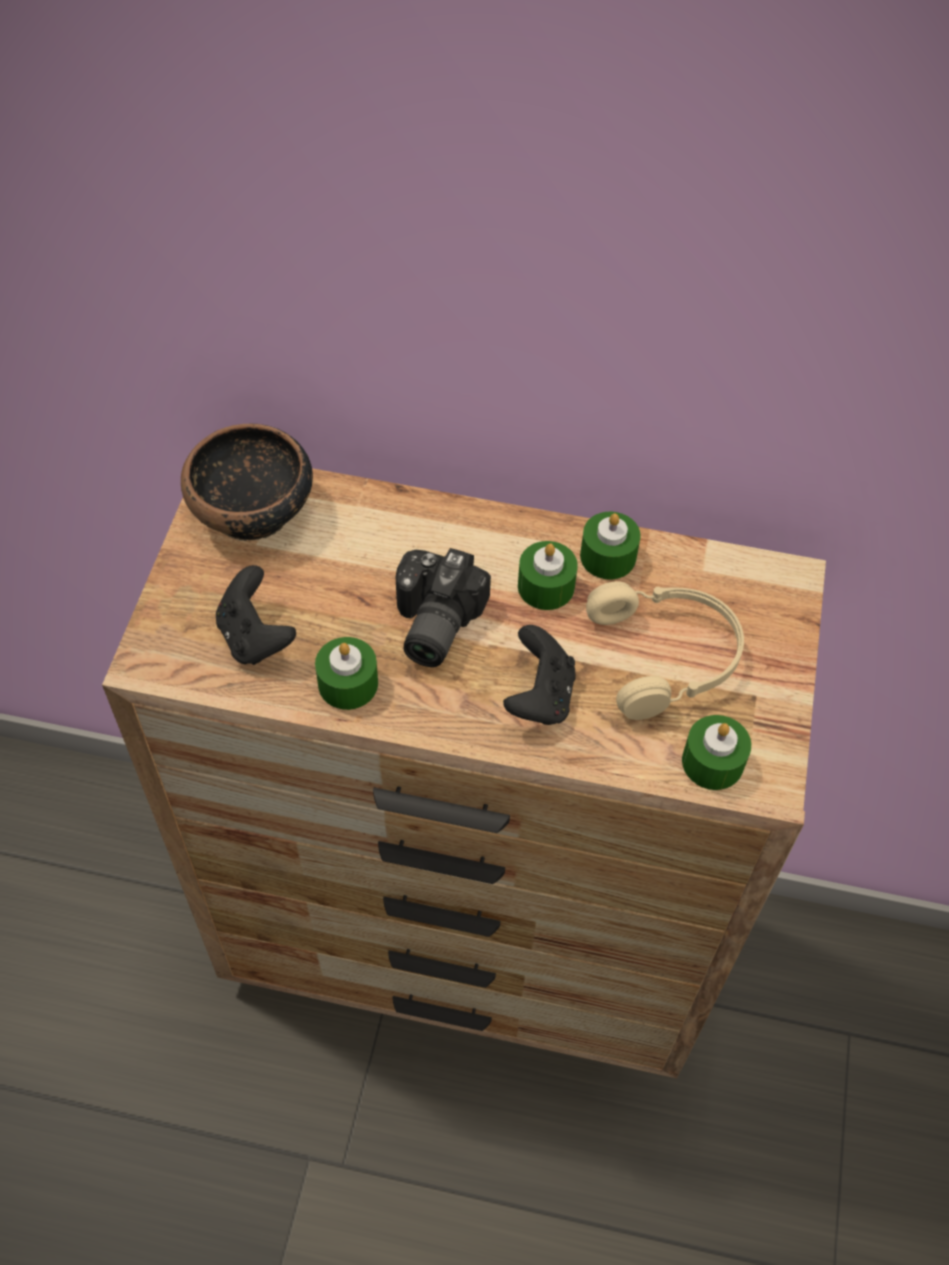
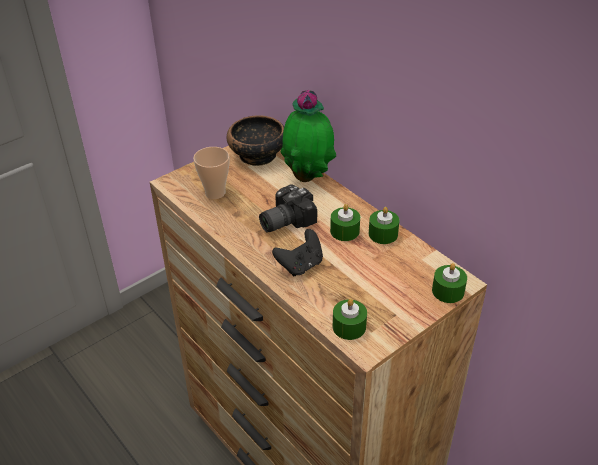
camera: 40 degrees right, 15 degrees down
(255, 637) = (215, 193): black game controller -> cup
(348, 683) = (231, 223): green candle -> green candle (448, 291)
(387, 509) = (308, 177): none -> potted plant
(667, 656) = (370, 280): beige headphones -> none

